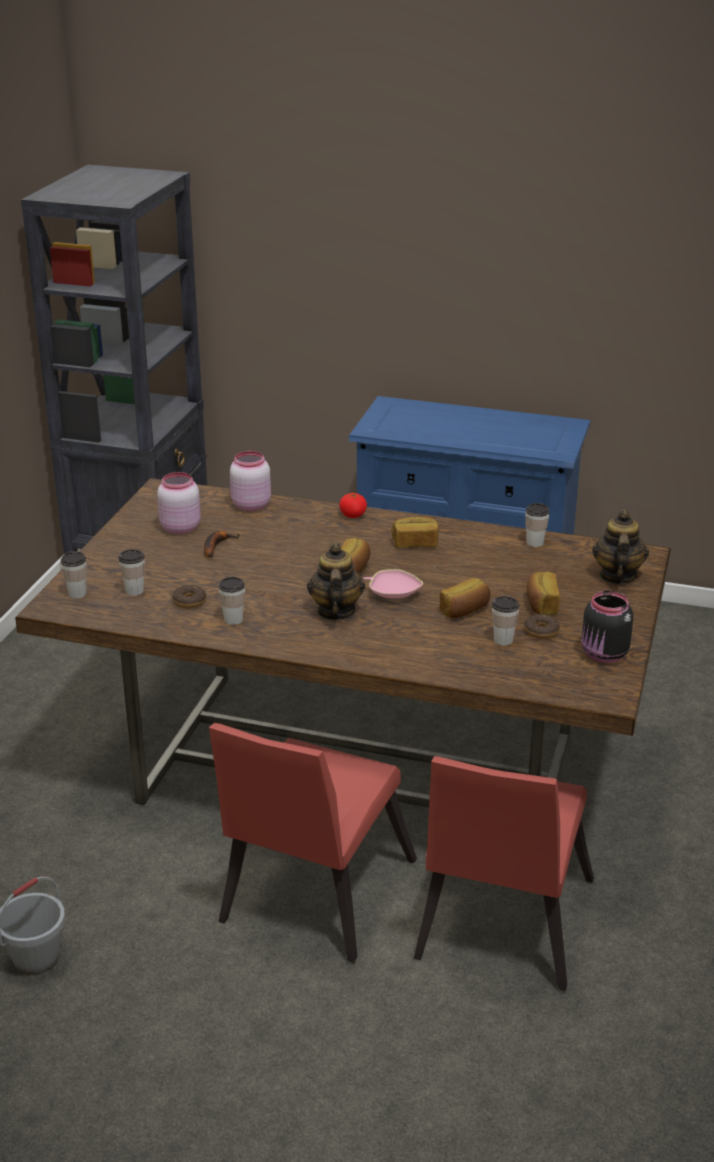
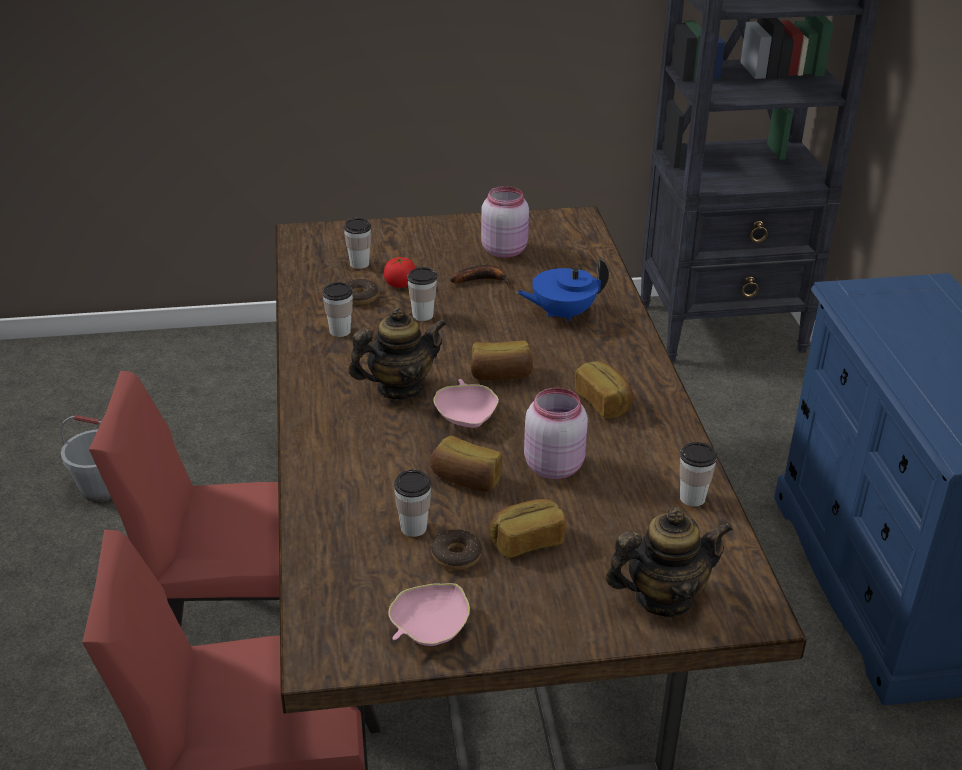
camera: 65 degrees right, 5 degrees up
(77, 593) = (334, 238): cup -> cup (423, 315)
(250, 505) = (591, 274): pink jar -> pink jar (553, 465)
(293, 529) = (562, 313): none -> blue teapot
(353, 515) = (631, 342): tomato -> tomato (400, 284)
(604, 655) = (429, 628): black jar -> pink bowl

